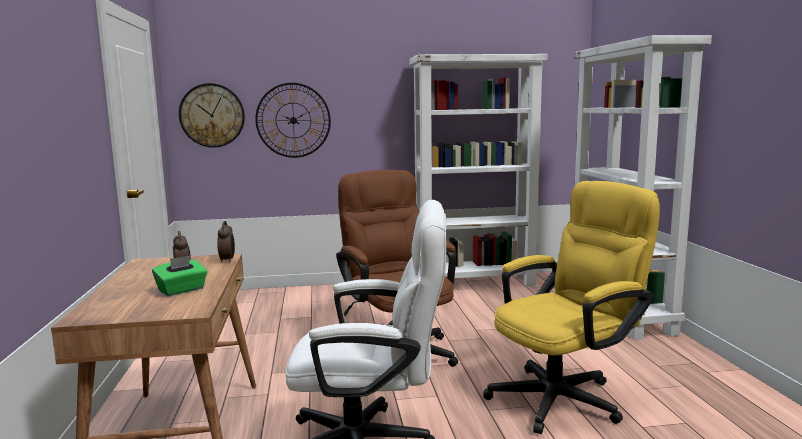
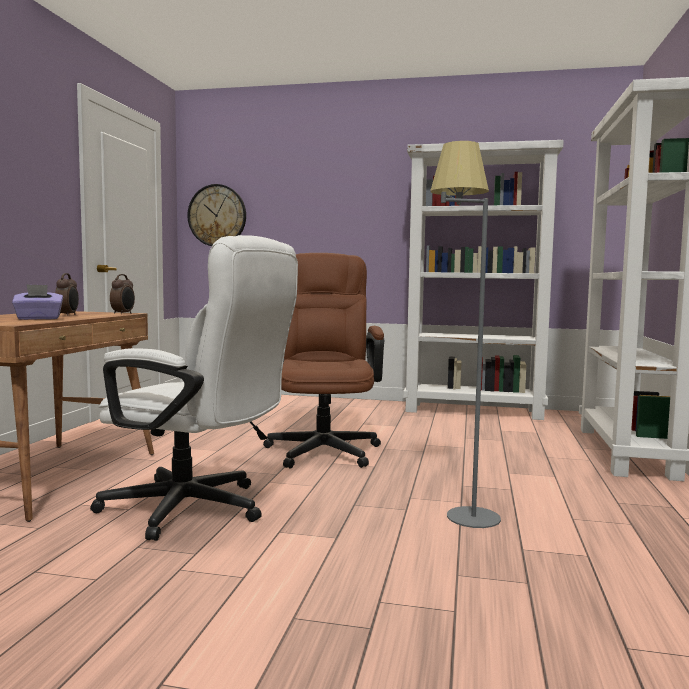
camera: 20 degrees right, 5 degrees down
(182, 290) = (38, 319): green tissue box -> purple tissue box
(293, 120) = (291, 221): wall clock -> none
(565, 396) = (458, 509): yellow office chair -> grey floor lamp

